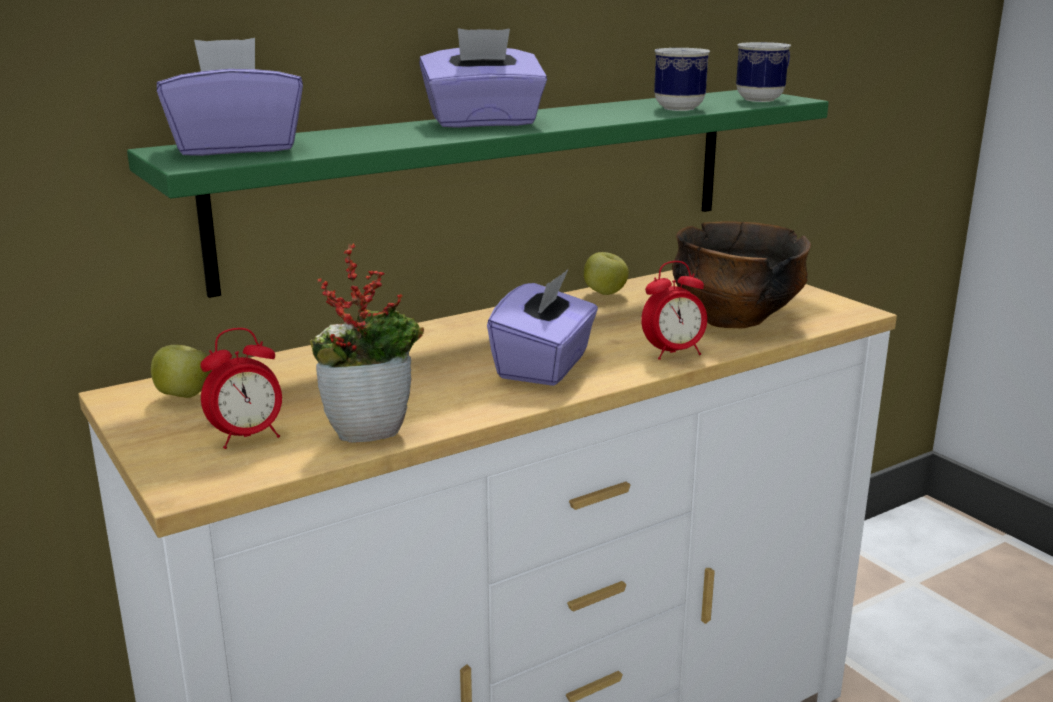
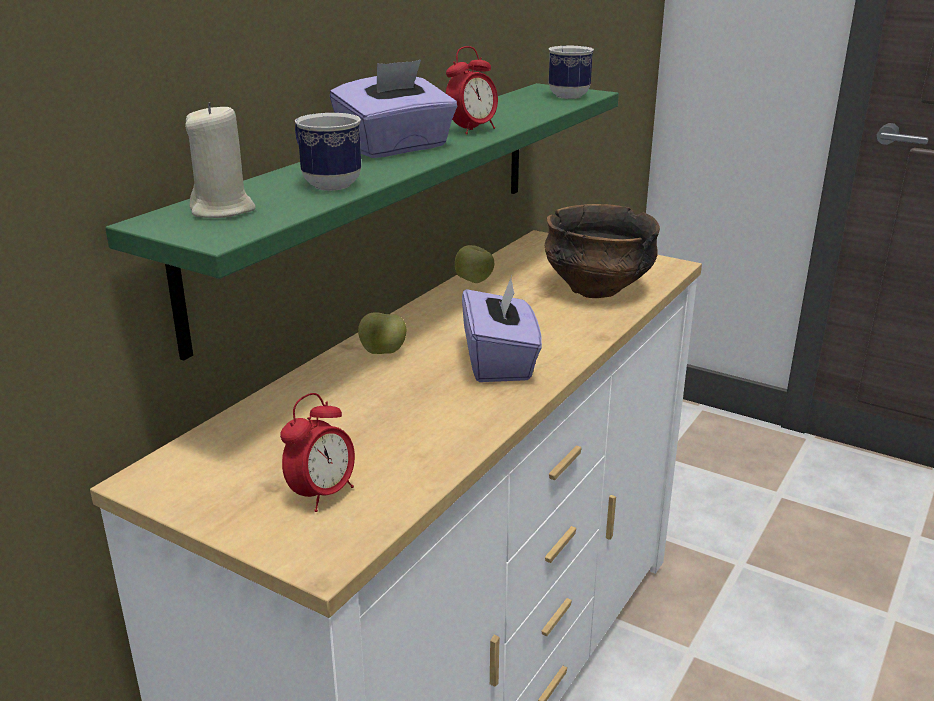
camera: 25 degrees left, 5 degrees up
(184, 396) = (210, 466): apple -> apple (383, 353)
(235, 148) = (223, 210): purple tissue box -> beige candle
(372, 431) = (426, 459): potted plant -> none
(673, 353) = (585, 329): alarm clock -> alarm clock (472, 130)
(674, 107) = (520, 111): mug -> mug (326, 183)

